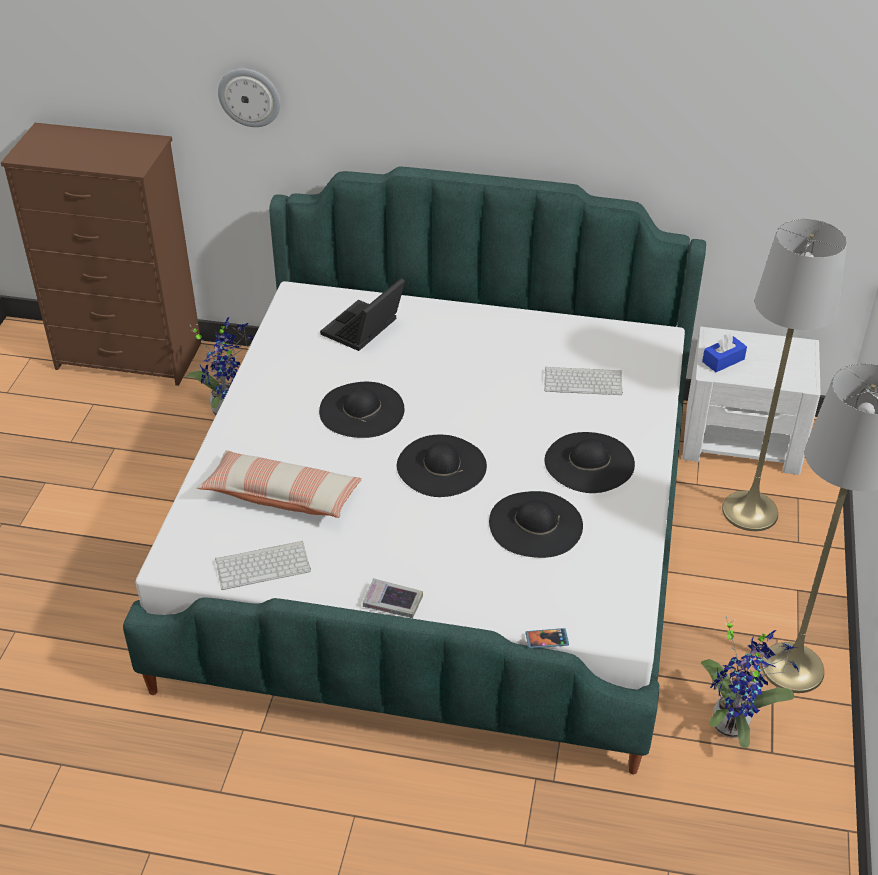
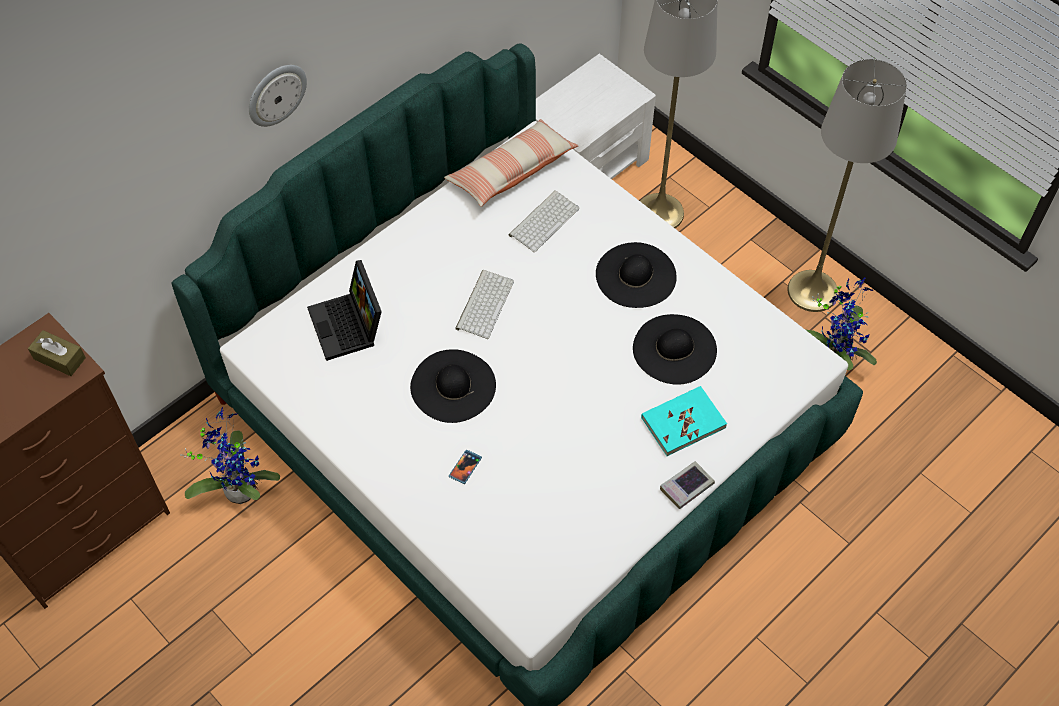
camera: 55 degrees left, 15 degrees up
(137, 157) = (59, 358): none -> brown tissue box
(249, 97) = (117, 217): wall clock -> wall clock (276, 94)
(263, 564) = (582, 553): keyboard -> keyboard (484, 303)
(281, 496) = (512, 499): pillow -> pillow (511, 171)
(441, 466) = (564, 370): black hat -> none
(461, 567) = (683, 422): none -> turquoise book
(547, 639) = (792, 412): phone -> phone (465, 467)
(723, 360) = (573, 122): blue tissue box -> none

